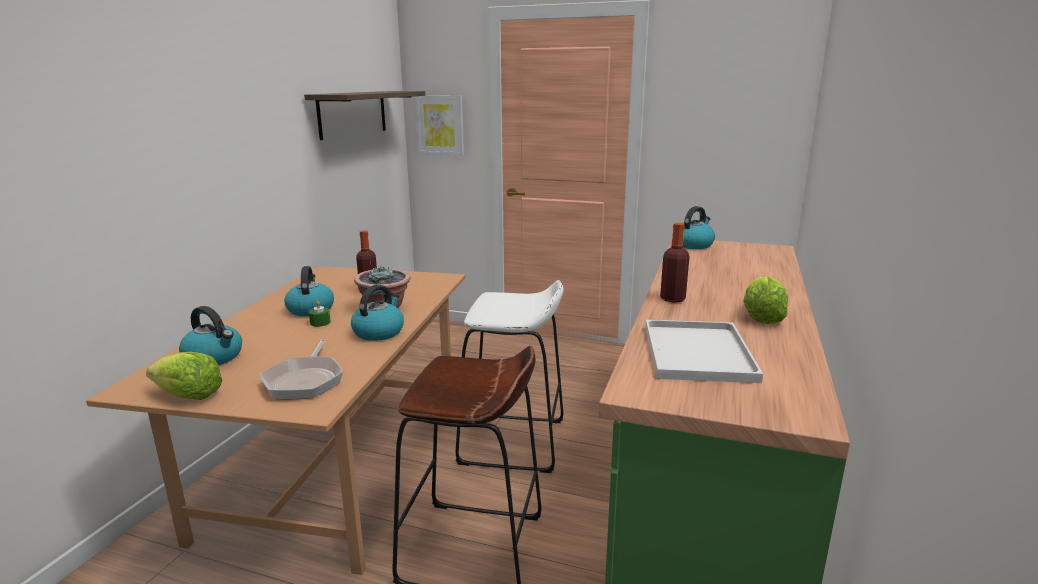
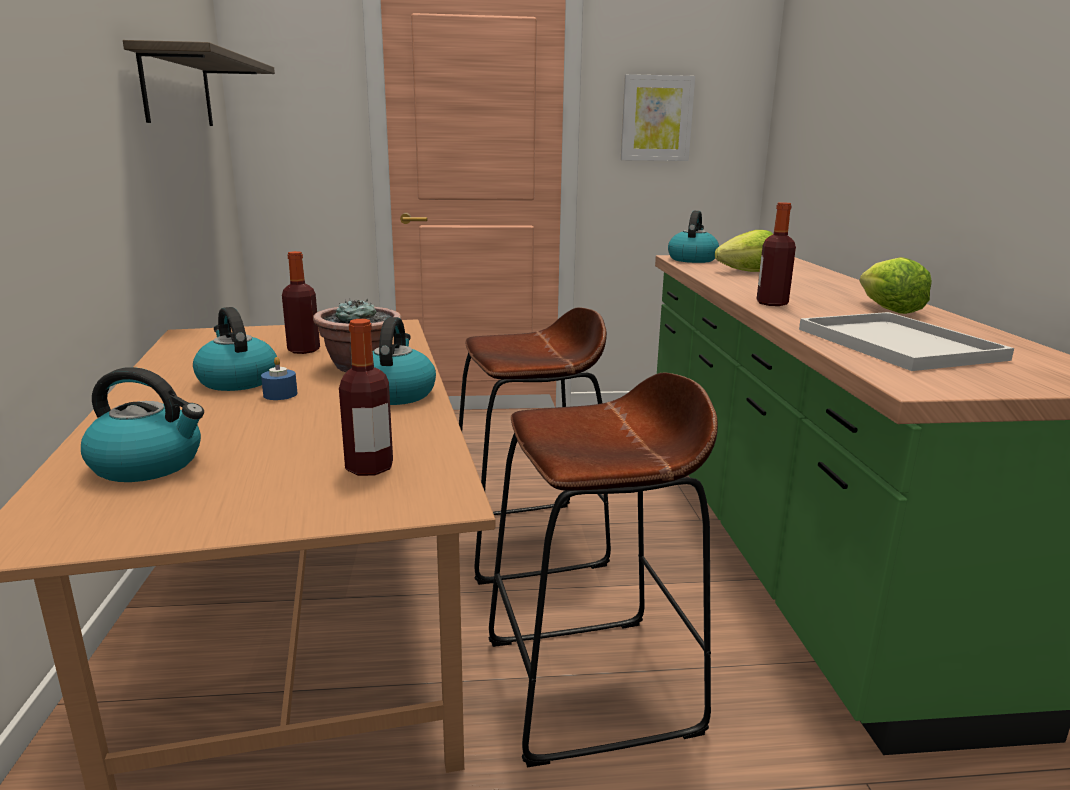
camera: 25 degrees left, 0 degrees up
(188, 396) = (177, 526): lettuce -> lettuce (748, 272)
(305, 380) = (369, 467): frying pan -> bottle
(320, 323) = (280, 394): green candle -> blue candle
(440, 125) = (289, 123): picture -> picture (656, 118)
(512, 442) = (527, 541): white stool -> brown stool

